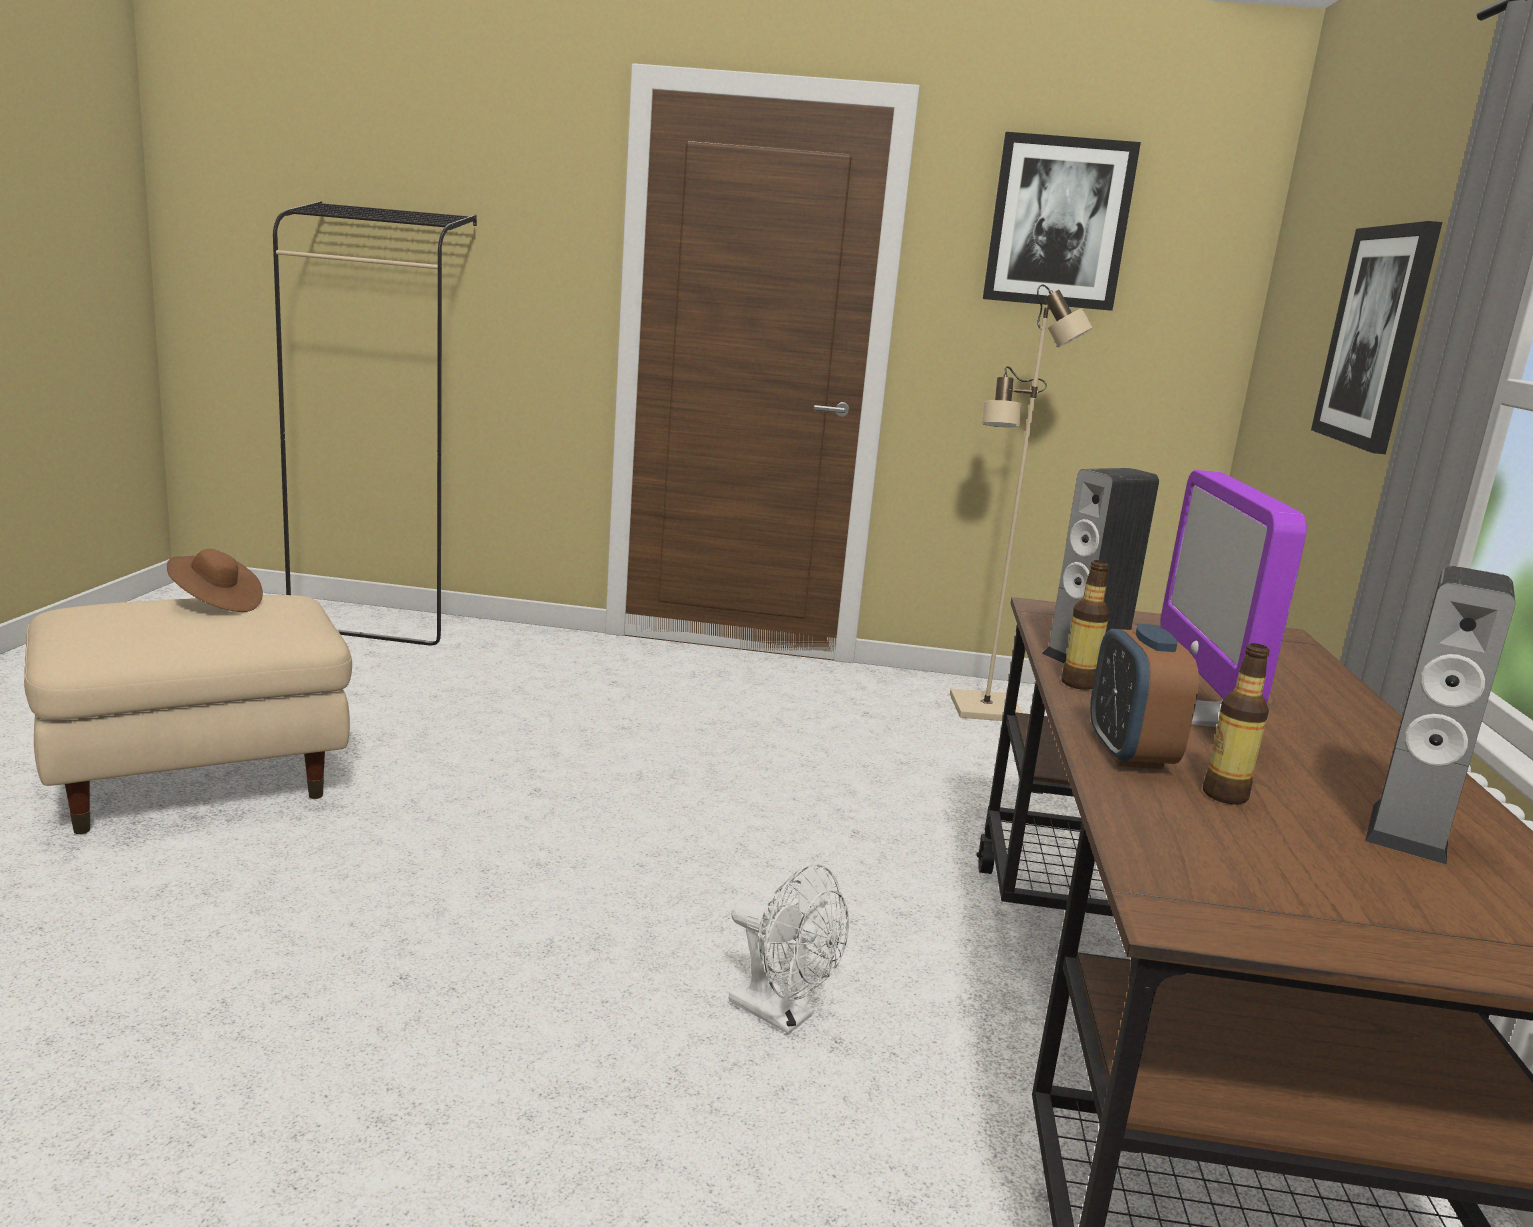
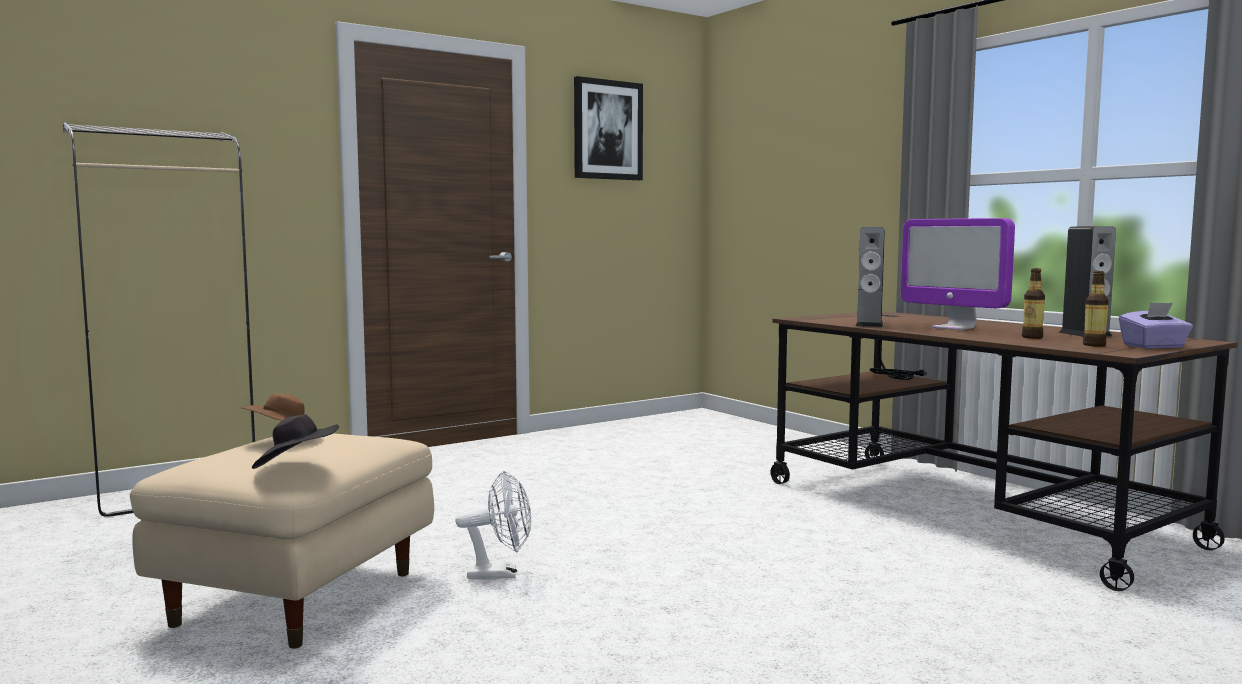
camera: 40 degrees left, 10 degrees down
(105, 642) = (297, 468): none -> black hat
(782, 1014) = (831, 550): white fan -> white fan (500, 573)
(985, 708) = (635, 432): beige floor lamp -> none
(1078, 683) = (898, 329): bottle -> bottle (1094, 345)
(1129, 753) = (980, 336): alarm clock -> none
(1372, 935) = (1154, 346): none -> purple tissue box
(1376, 337) = (834, 173): picture -> none

